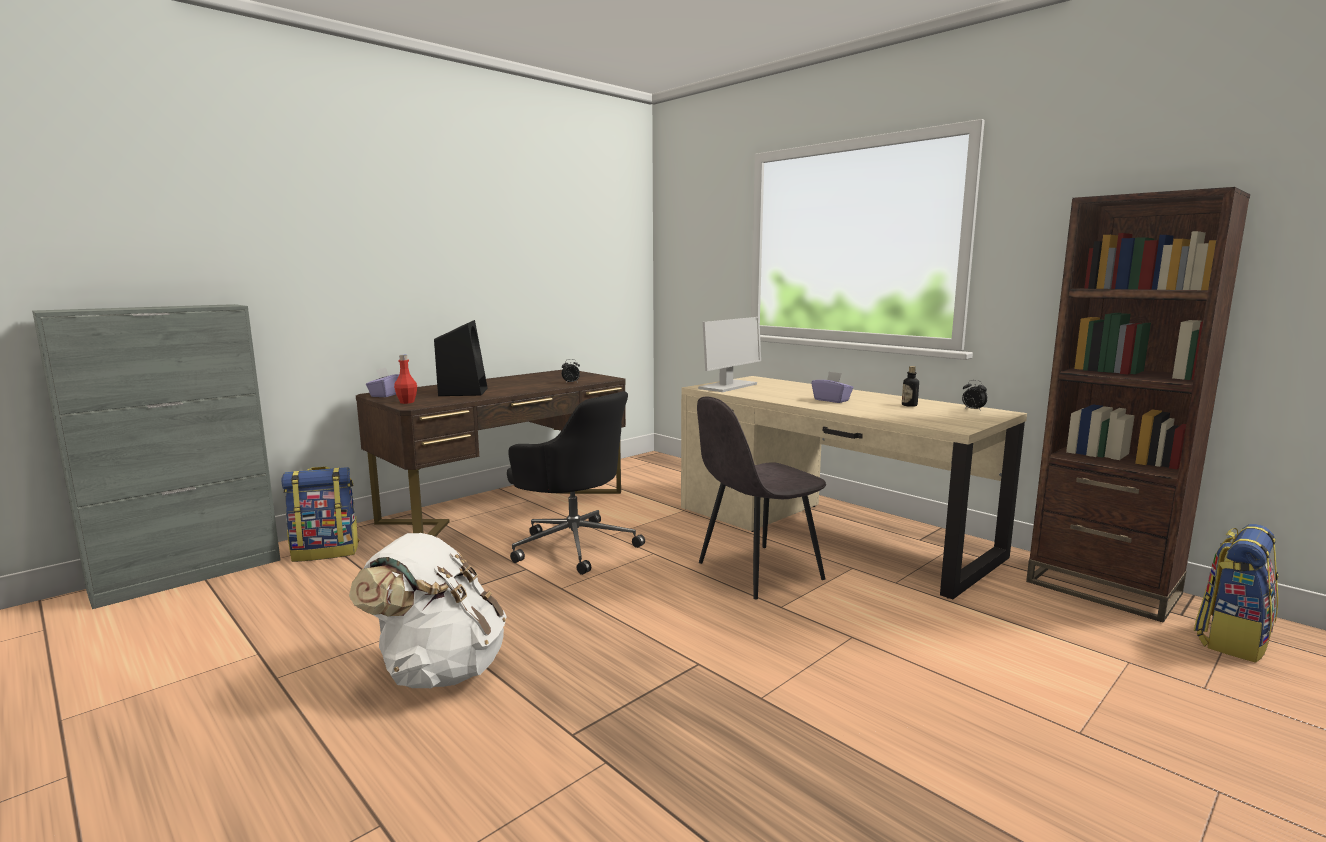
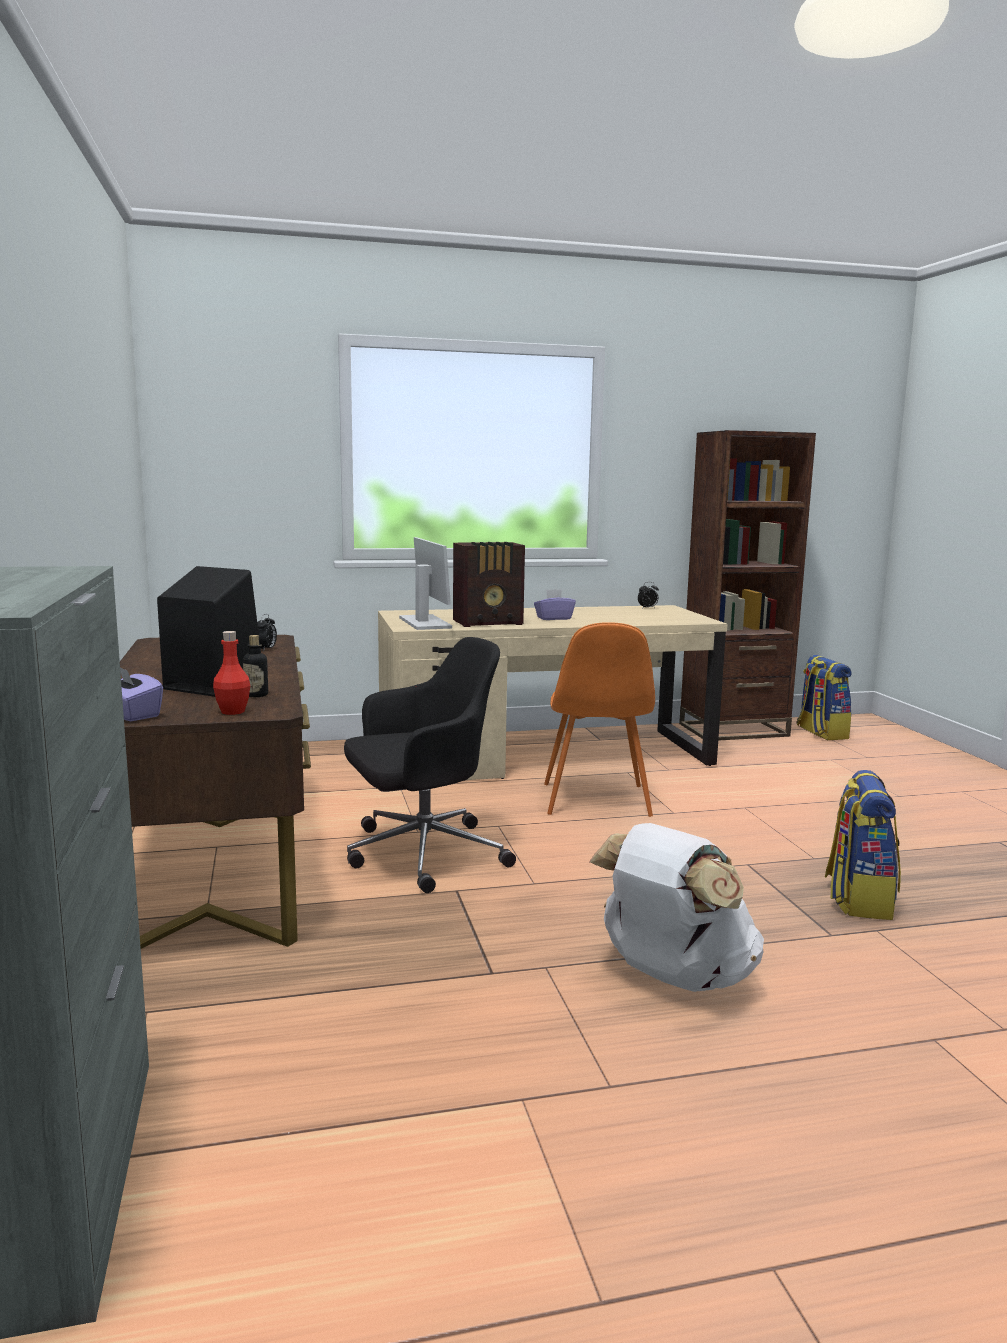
camera: 60 degrees left, 0 degrees up
(326, 552) = (178, 1018): backpack -> backpack (858, 899)
(757, 572) = (596, 801): grey chair -> orange chair
(766, 394) = (489, 623): none -> radio
(909, 405) = (608, 612): bottle -> bottle (256, 695)

